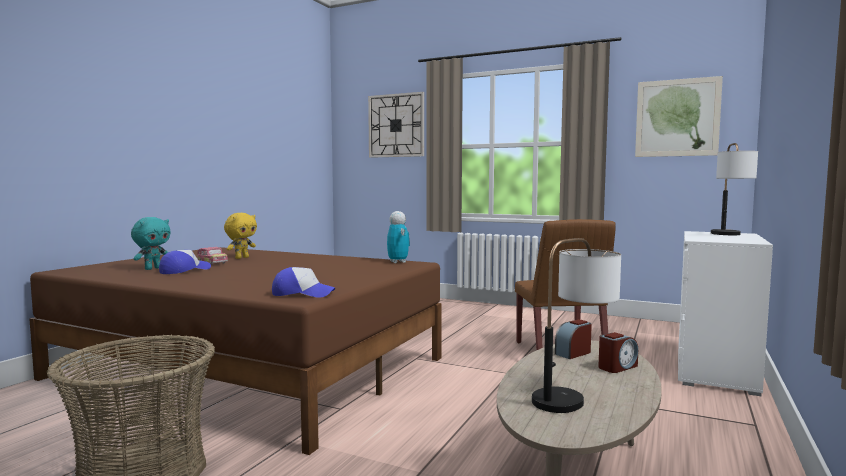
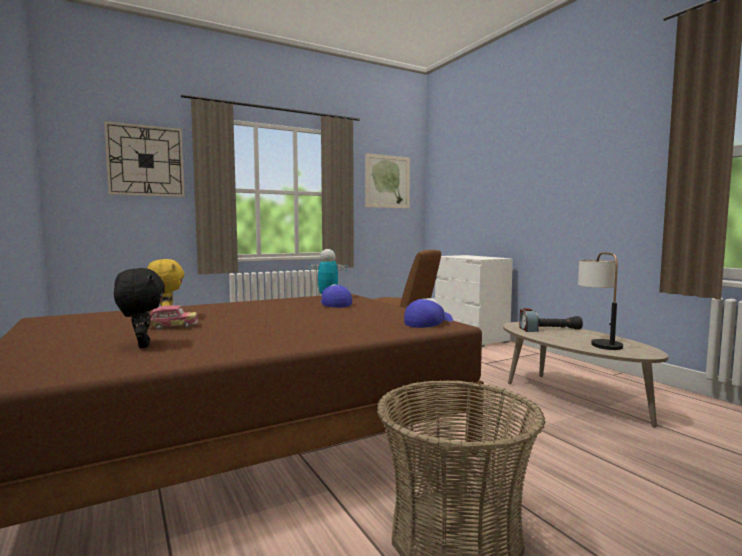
camera: 55 degrees left, 0 degrees up
(153, 268) = (142, 345): turquoise plush toy -> black plush toy
(184, 270) = (202, 337): cap -> cap (334, 304)
(617, 367) = (559, 329): alarm clock -> black flashlight
(729, 235) = (468, 256): table lamp -> none

